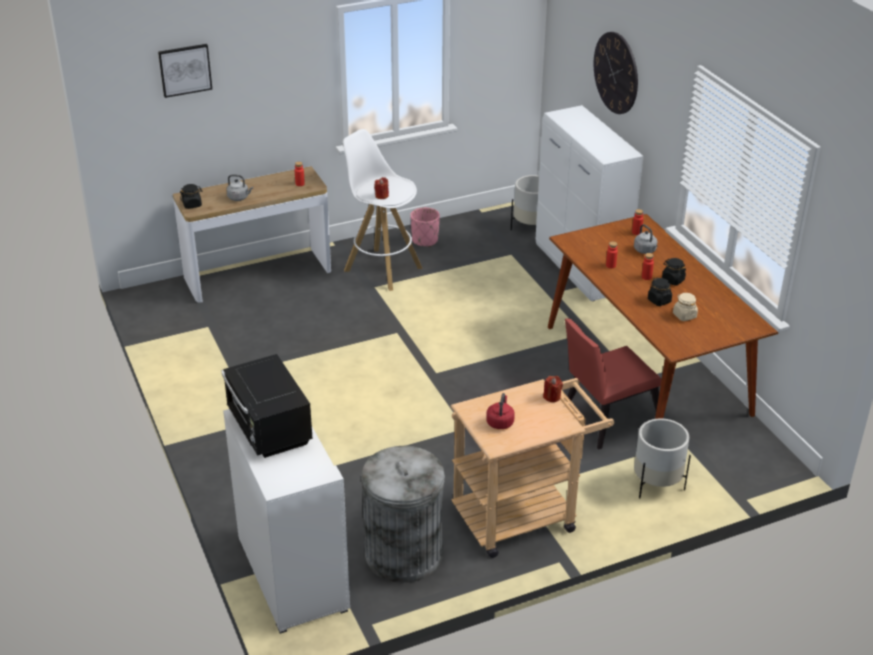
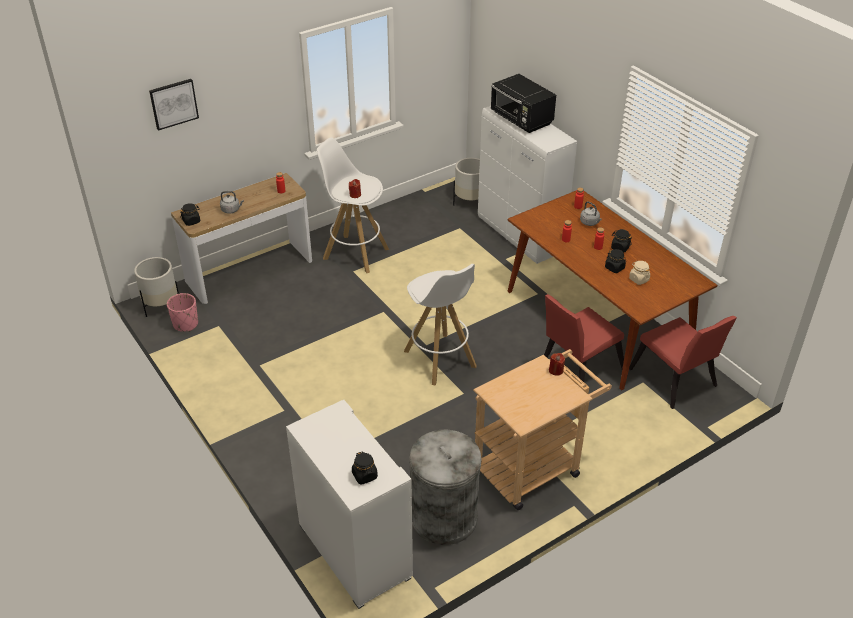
camera: 10 degrees left, 5 degrees up
(269, 429) = (332, 439): black microwave -> black microwave (521, 120)
(293, 469) = (365, 476): none -> black jar
(425, 240) = (384, 223): pink planter -> pink planter (186, 324)
(447, 390) = (440, 359): none -> white stool
(500, 422) = (520, 400): red kettle -> none
(616, 73) = (545, 71): wall clock -> none
(656, 484) = (633, 423): white planter -> white planter (161, 306)
(721, 446) = (675, 381): none -> red chair

